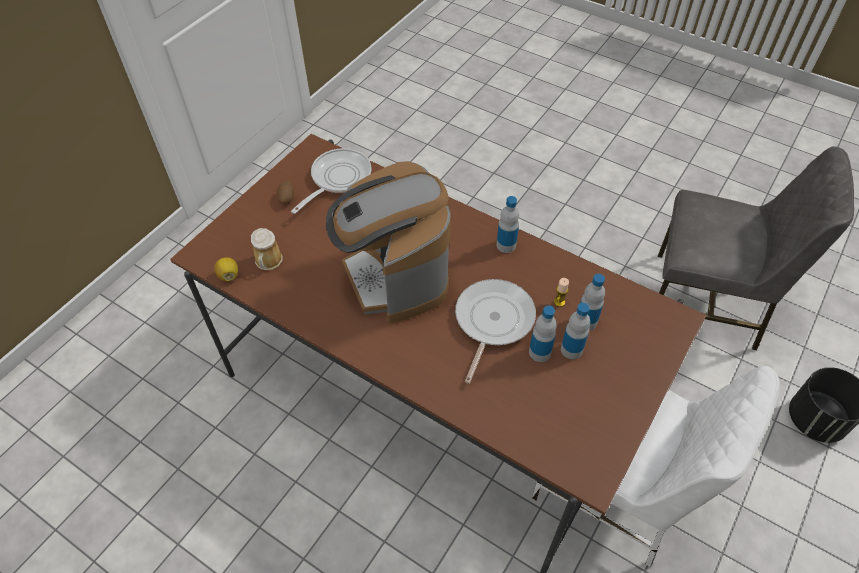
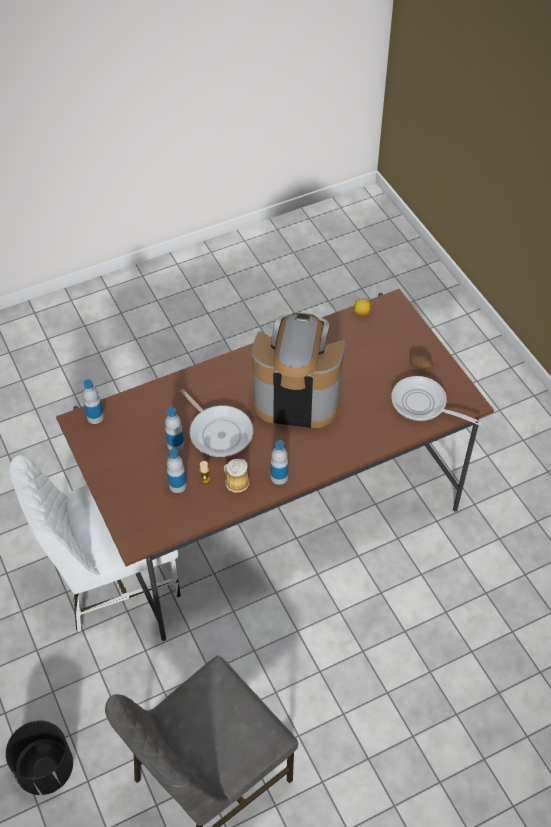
camera: 120 degrees right, 0 degrees up
(268, 261) = (360, 336): mug -> mug (235, 482)
(337, 179) = (423, 405): frying pan -> frying pan turned 150 degrees clockwise
(571, 349) = (163, 463): bottle -> bottle (95, 417)

